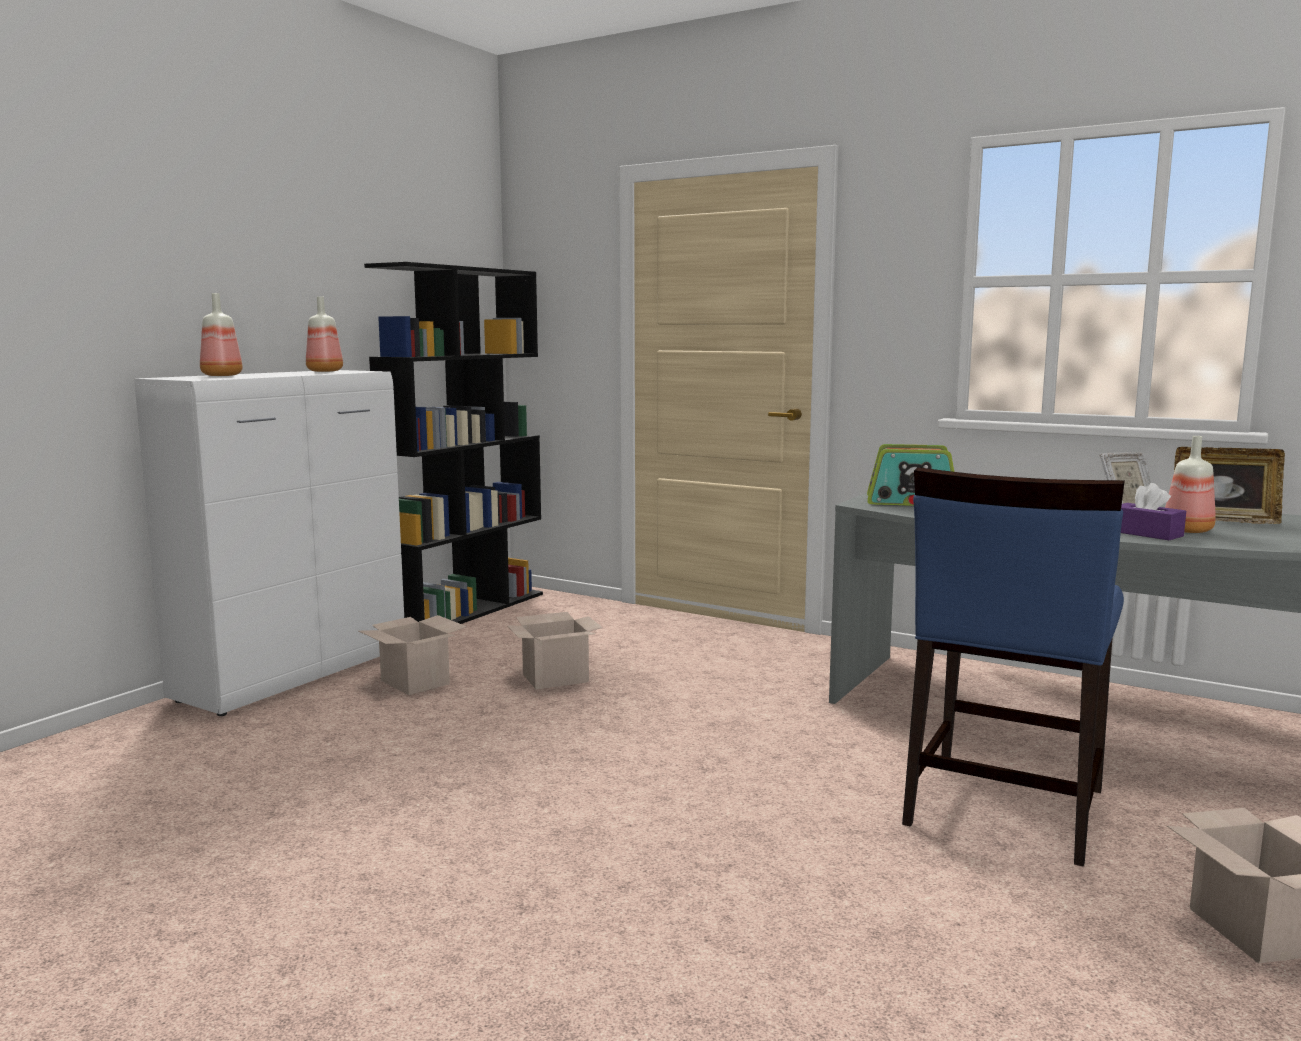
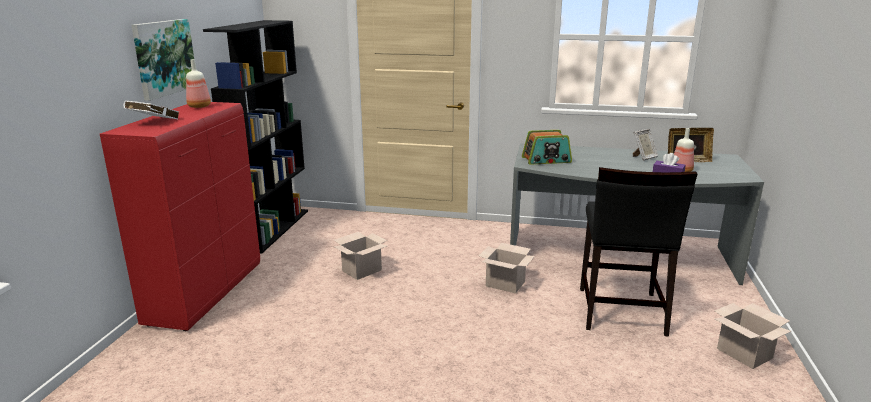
camera: 20 degrees left, 10 degrees up
(223, 375) = (152, 122): bottle -> white book
(284, 294) = (164, 57): none -> picture
(295, 675) = (206, 293): white cabinet -> red cabinet
(417, 682) = (286, 286): cardboard box -> cardboard box (506, 284)
(1002, 807) = (620, 311): blue chair -> black chair

